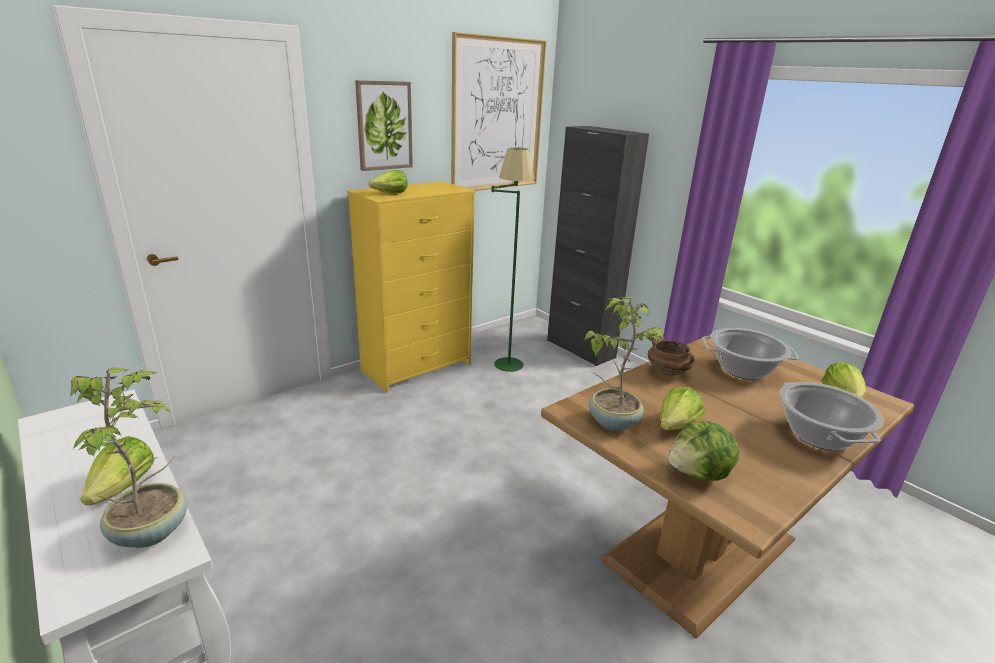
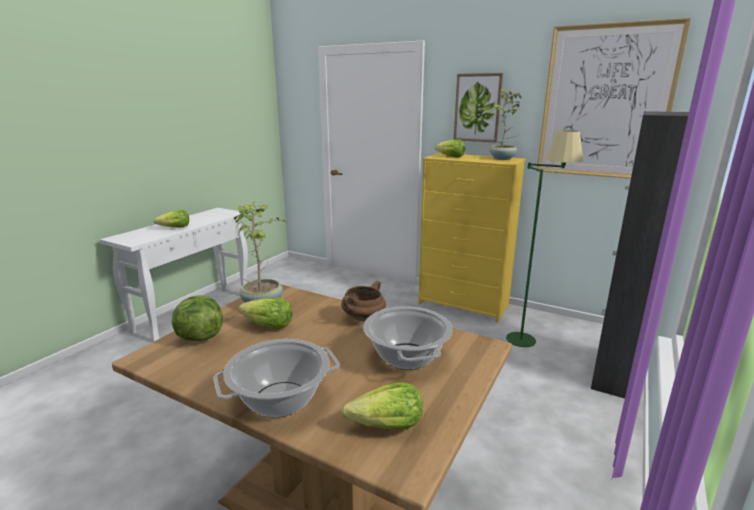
camera: 70 degrees right, 5 degrees down
(152, 530) = (148, 237): potted plant -> potted plant (503, 159)

